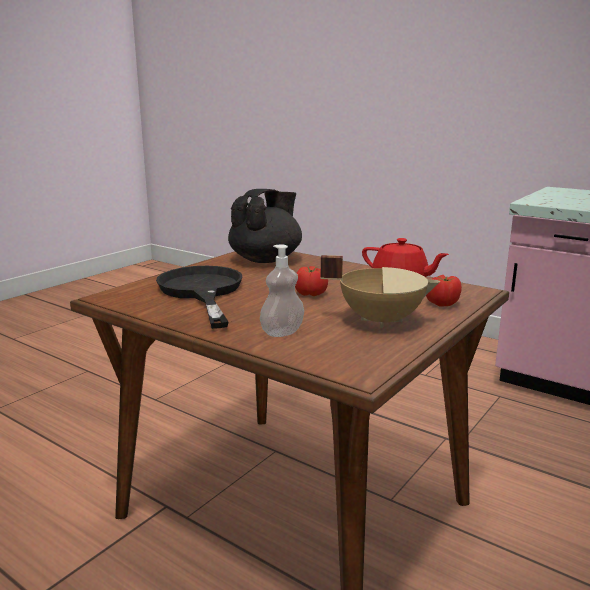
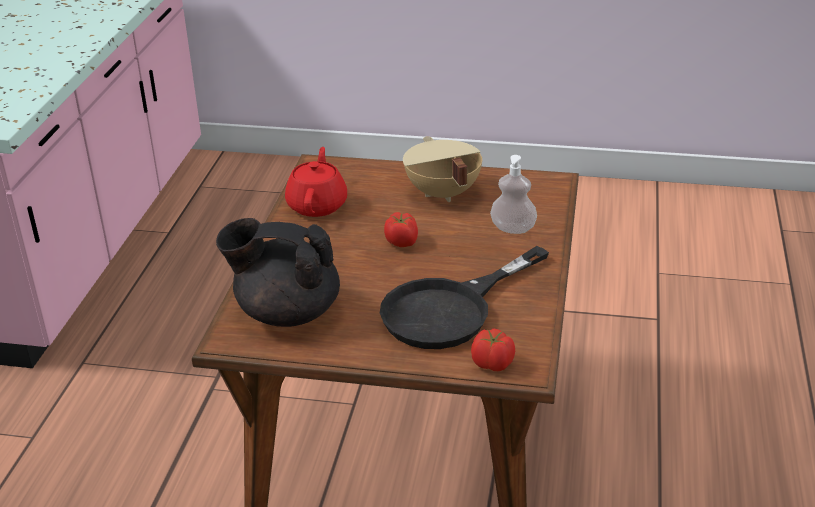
camera: 115 degrees left, 15 degrees up
(442, 304) = (374, 175): tomato -> tomato (493, 364)

